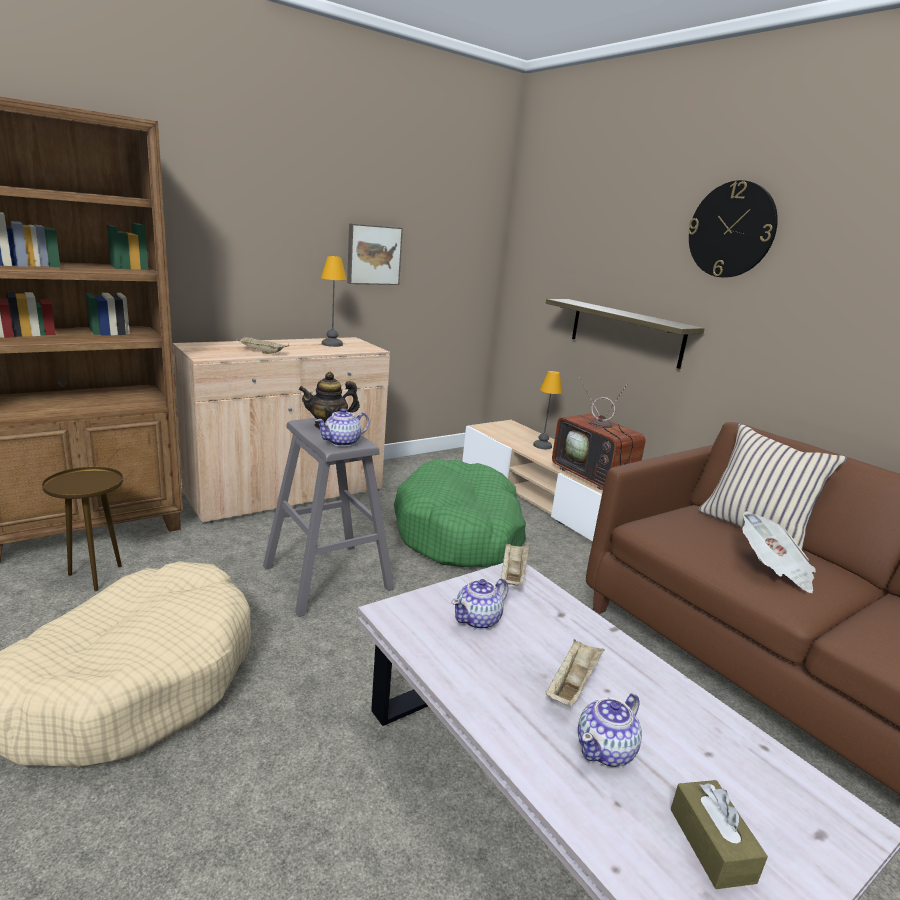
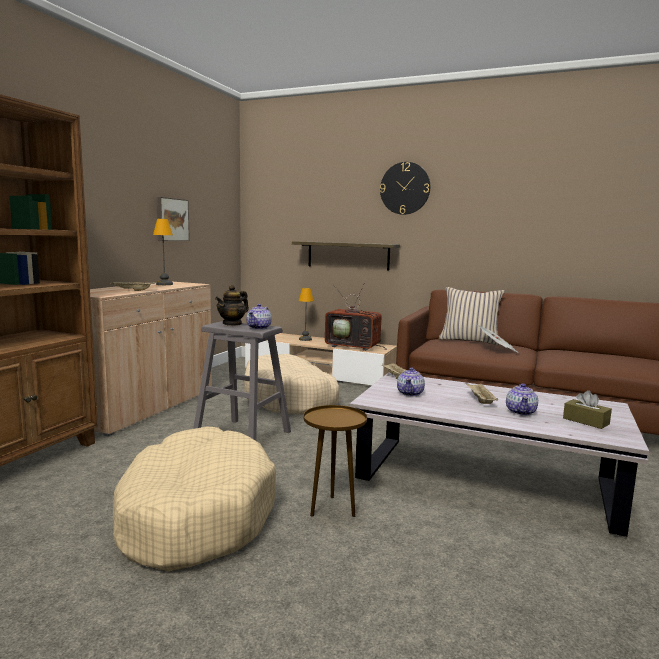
camera: 30 degrees left, 10 degrees down
(95, 576) = (69, 482): brown side table -> brown side table (332, 509)
(460, 532) = (290, 398): green dog bed -> beige dog bed

